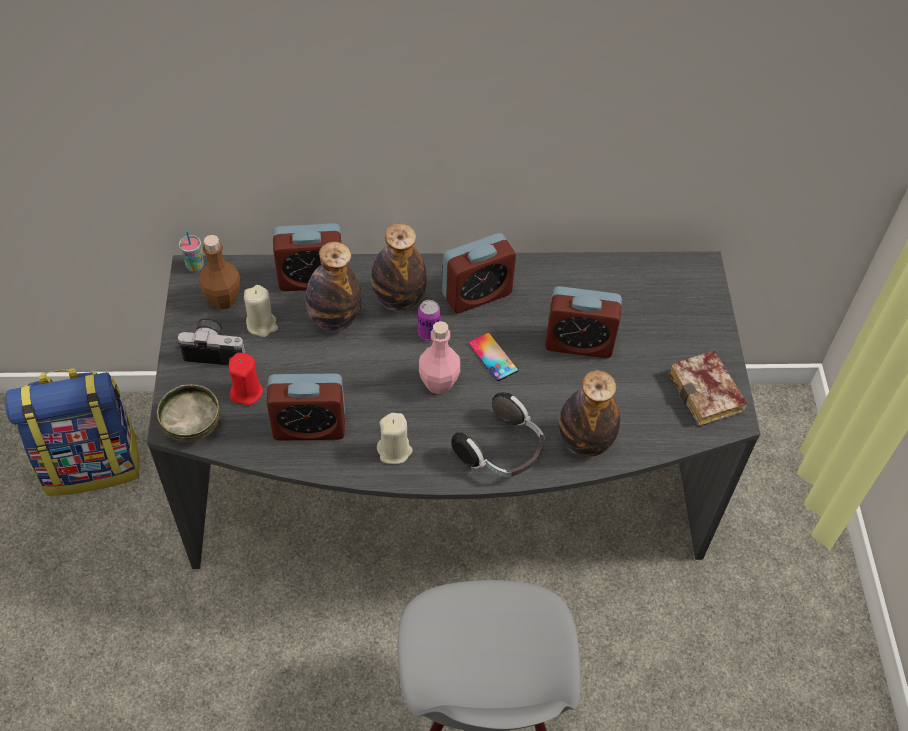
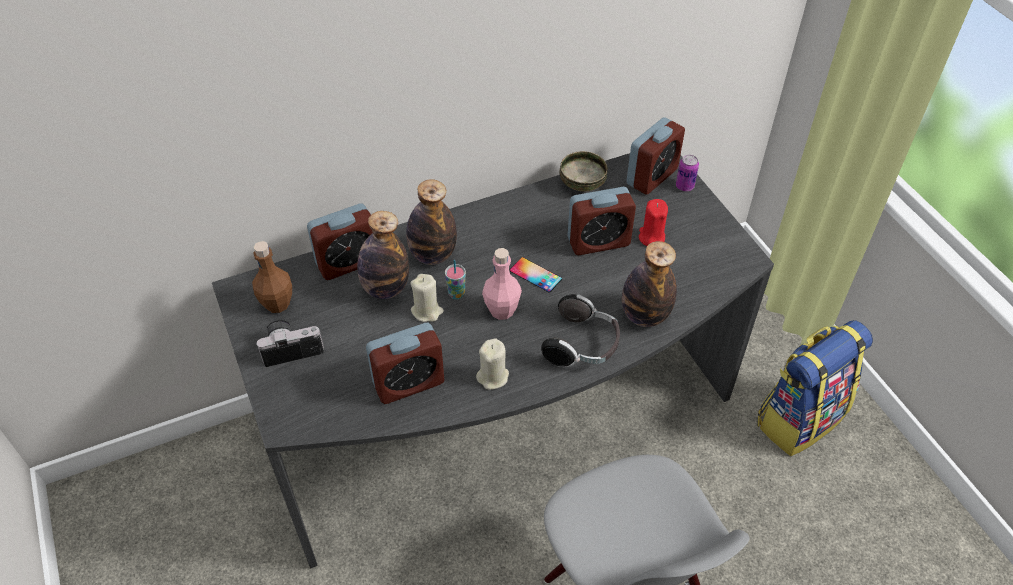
camera: 20 degrees left, 5 degrees down
(92, 463) = (175, 511): backpack -> backpack (799, 418)
(191, 425) = (300, 418): bowl -> bowl (581, 184)
(195, 266) = (237, 285): cup -> cup (456, 294)
(246, 391) = (337, 373): red candle -> red candle (651, 237)
(262, 324) = (323, 313): beige candle -> beige candle (427, 311)
(429, 333) = (472, 273): can -> can (684, 186)
(476, 294) = (496, 231): alarm clock -> alarm clock (652, 177)
(708, 394) = (719, 247): book -> none

